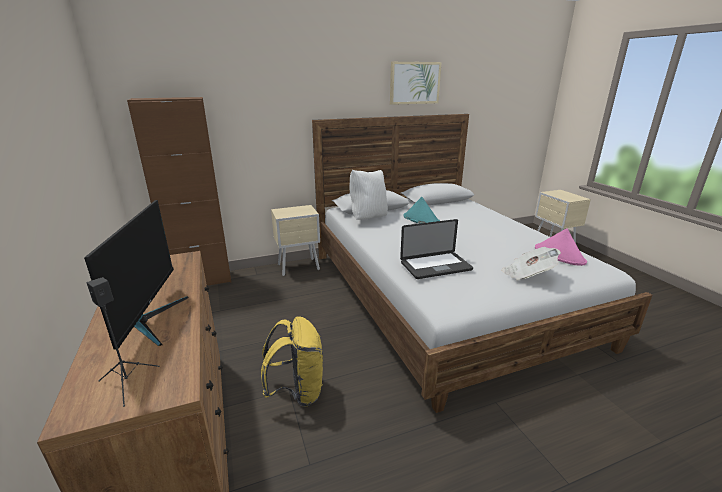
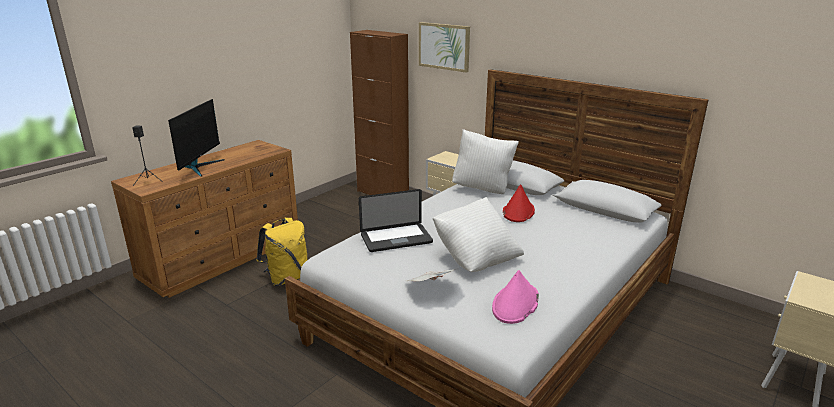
camera: 60 degrees right, 0 degrees up
(149, 320) = (200, 167): monitor -> monitor turned 45 degrees counterclockwise
(414, 83) = (622, 43): picture -> picture (444, 46)
(421, 219) = (518, 211): turquoise hat -> red hat
(436, 266) = (396, 239): laptop -> laptop turned 60 degrees counterclockwise
(484, 249) = (476, 258): none -> white pillow

